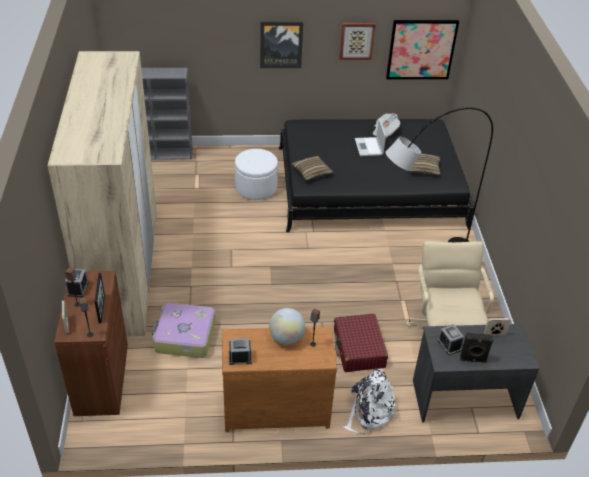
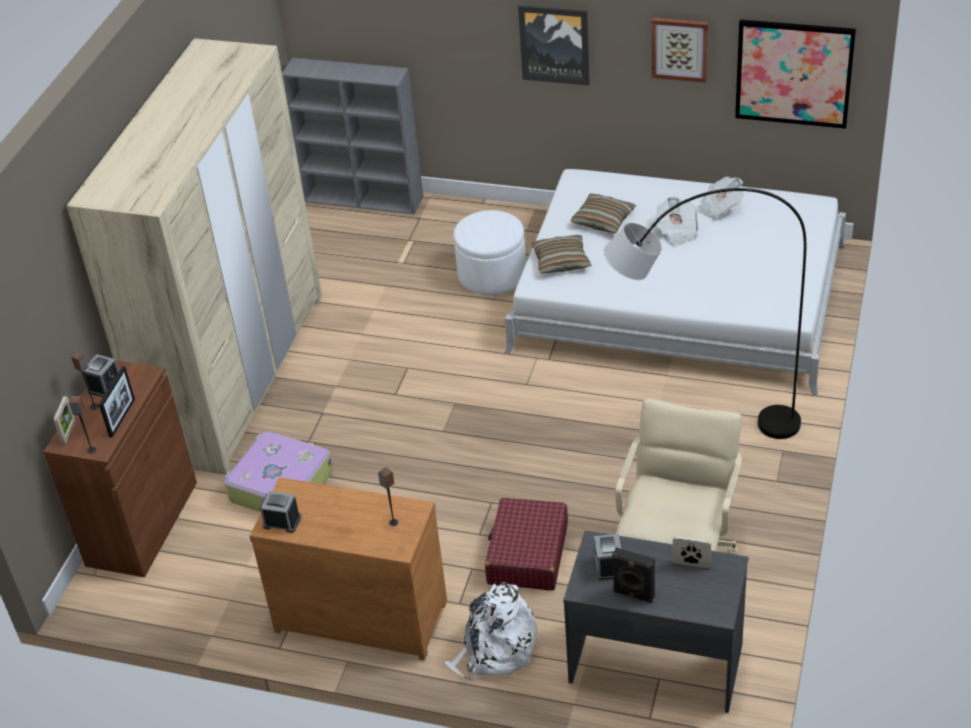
camera: 25 degrees right, 0 degrees up
(286, 338) = (361, 506): globe -> none
(369, 147) = (677, 231): laptop -> newspaper
(369, 186) = (679, 297): black bed -> white bed
(424, 168) = (751, 279): pillow -> pillow (603, 220)

